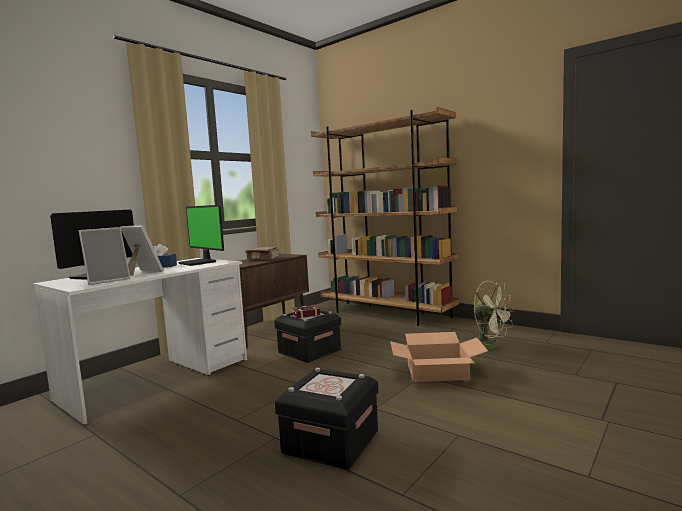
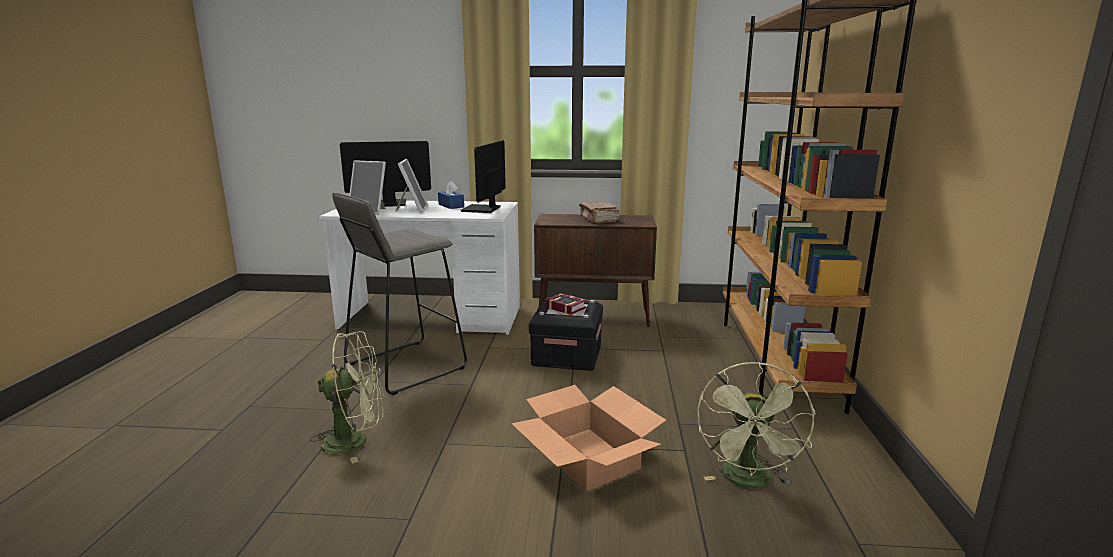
camera: 55 degrees right, 10 degrees up
(231, 404) = (405, 366): none -> grey stool
(331, 442) = (355, 441): black storage box -> green fan

